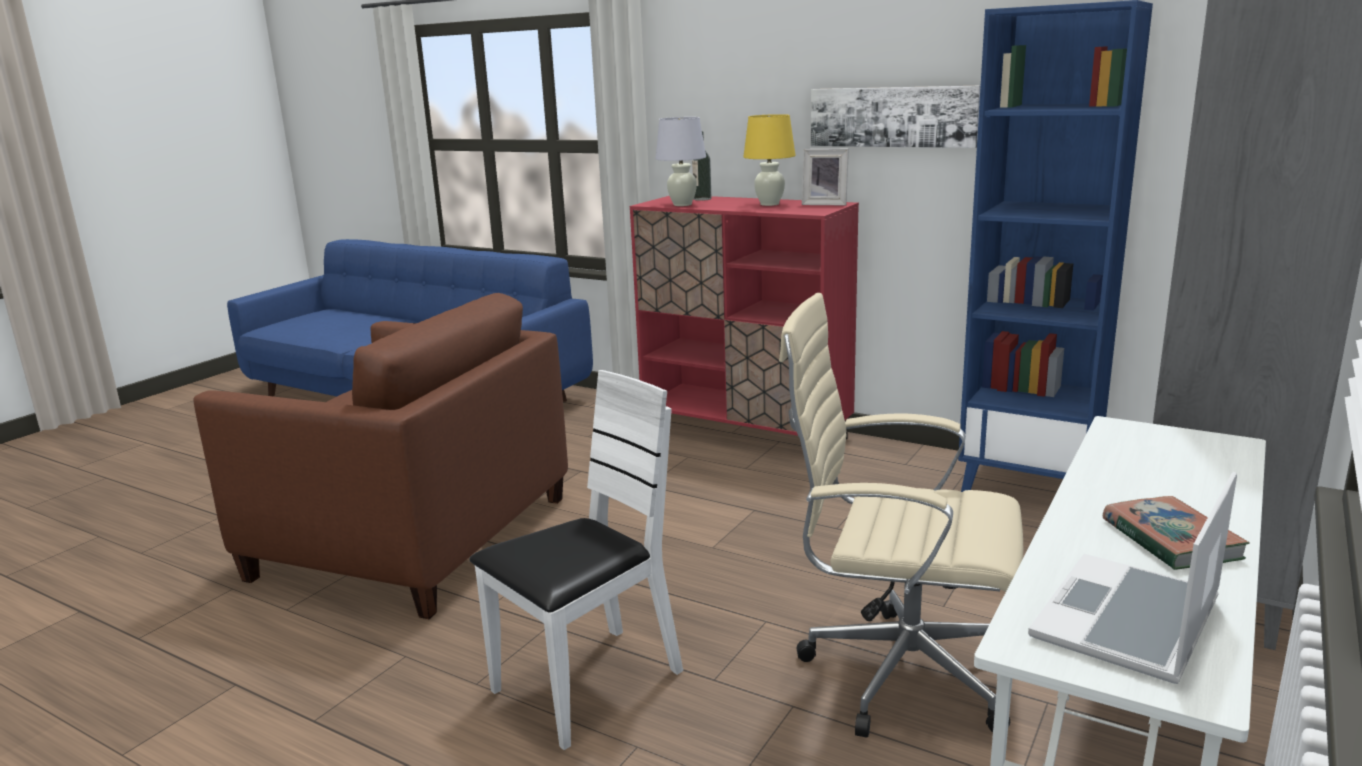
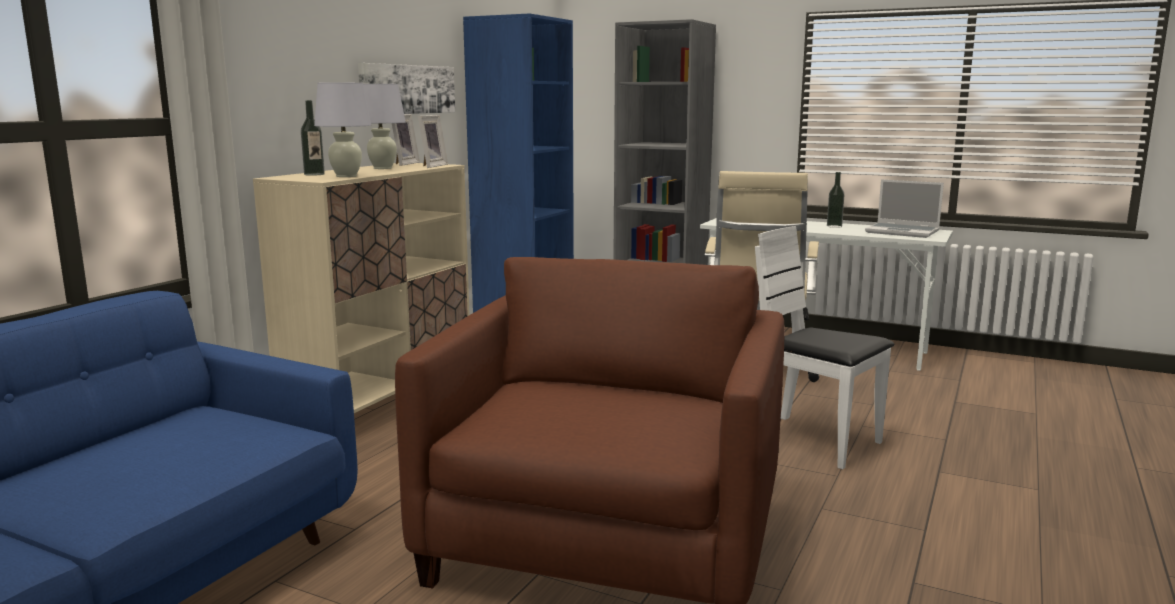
camera: 95 degrees left, 5 degrees down
(746, 434) = (382, 403): red cabinet -> beige cabinet
(769, 204) = (382, 168): yellow table lamp -> white table lamp
(797, 210) = (430, 166): none -> picture frame
(1170, 540) = (834, 226): book -> bottle

